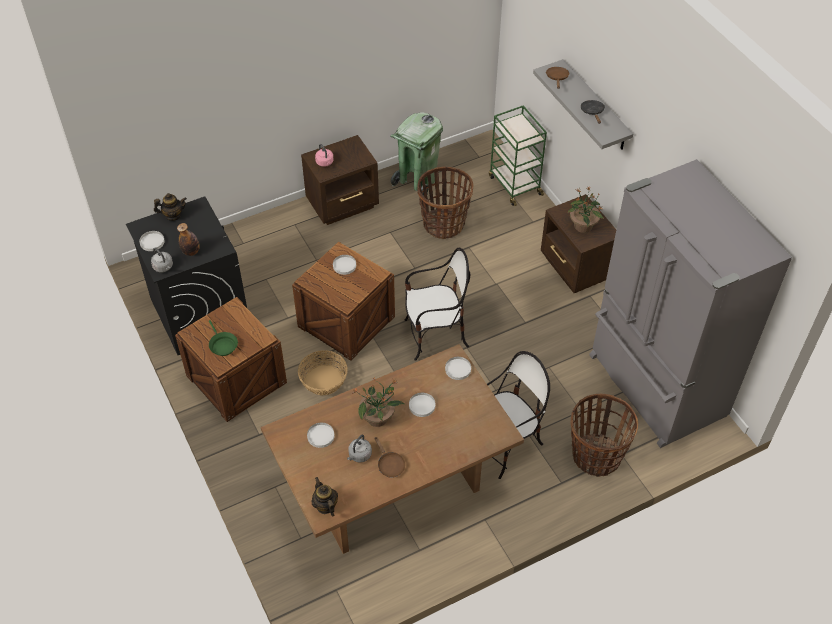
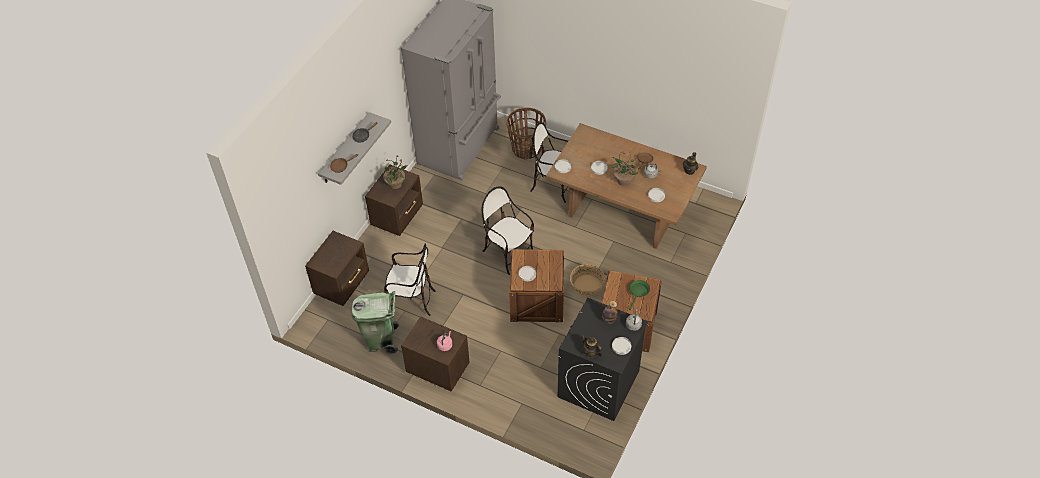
camera: 125 degrees left, 0 degrees up
(444, 224) = (411, 301): basket -> chair
(514, 185) = (343, 284): green cart -> brown nightstand

